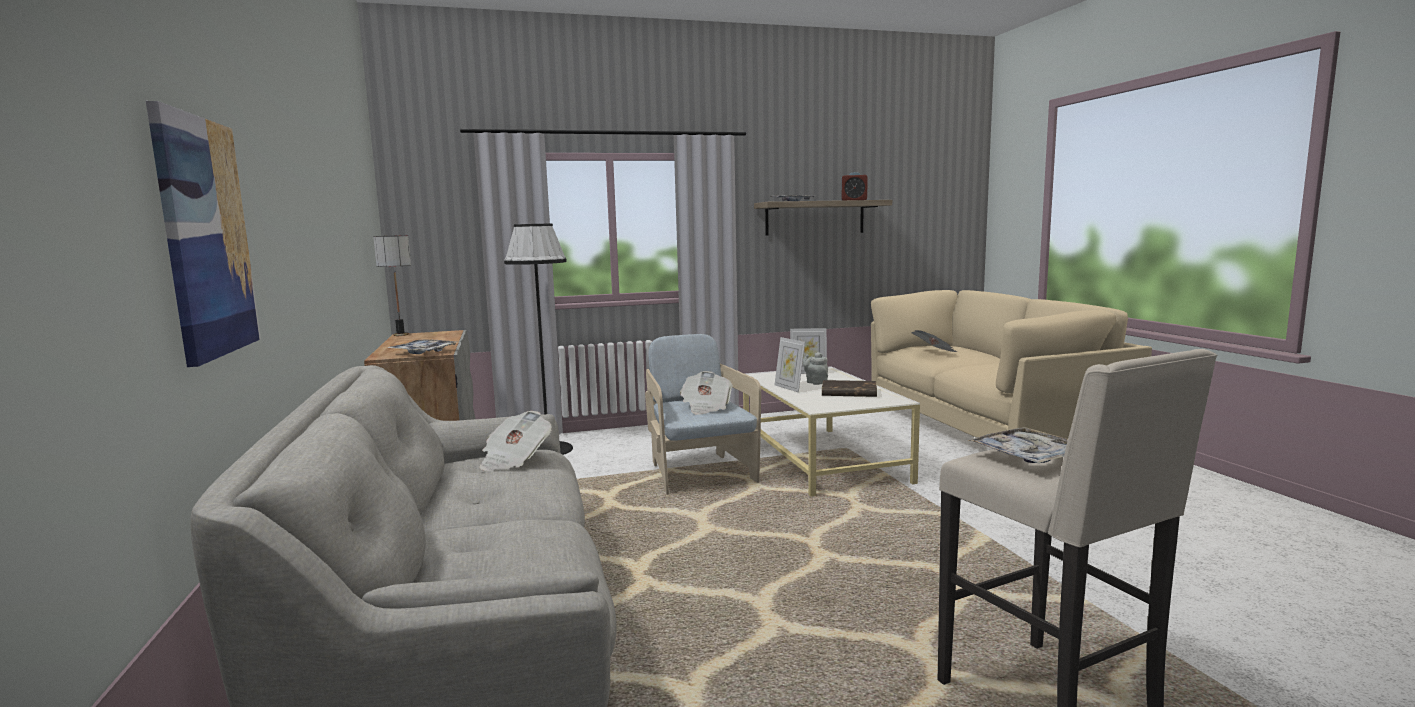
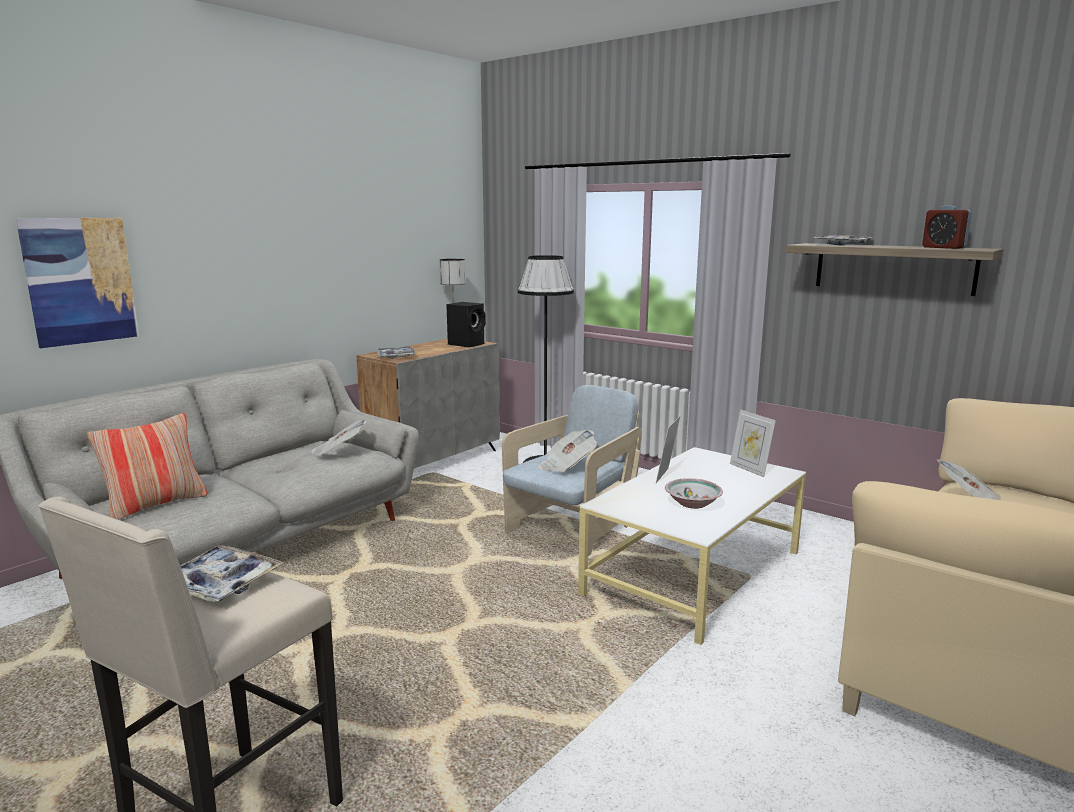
camera: 55 degrees right, 5 degrees up
(441, 334) = (467, 344): none -> black speaker
(502, 564) = (156, 504): none -> pillow
(815, 382) = (711, 481): grey teapot -> none
(848, 392) = (692, 503): brown book -> bowl

